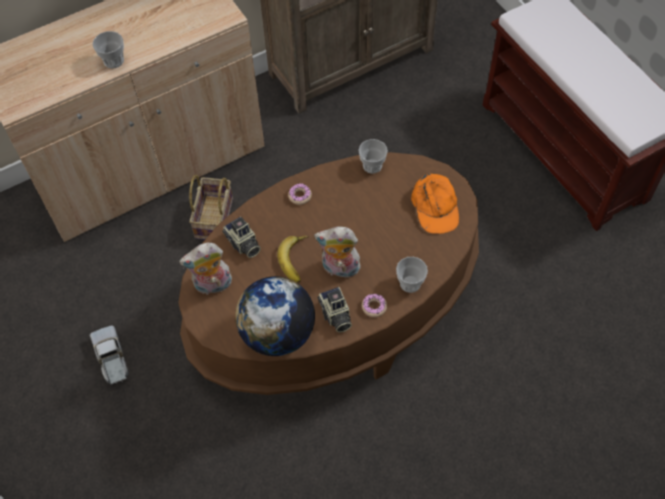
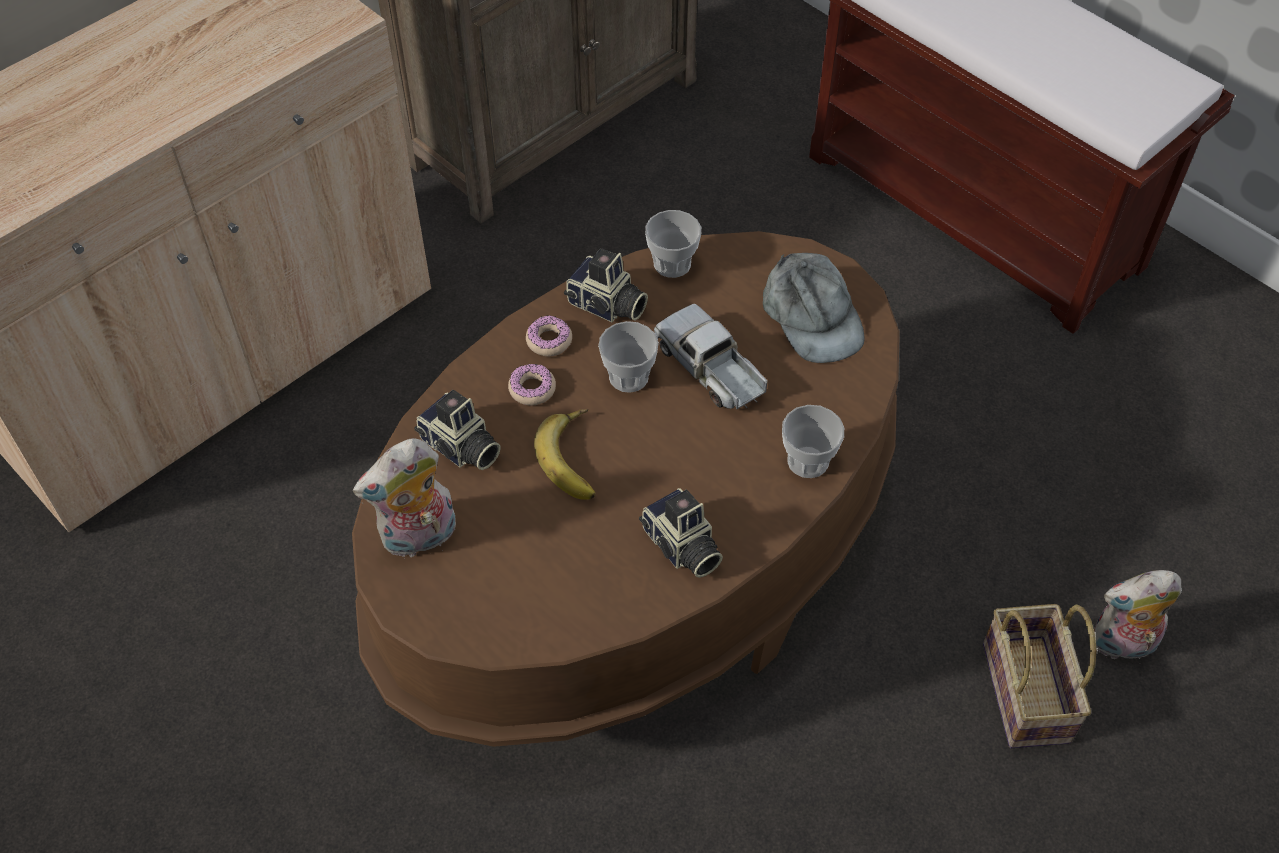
camera: 15 degrees left, 5 degrees down
(112, 358) = (217, 742): toy truck -> toy truck (711, 369)
(113, 61) = (132, 128): cup -> cup (628, 377)
(215, 219) = (367, 437): basket -> basket (1029, 695)
(278, 333) = (576, 605): globe -> none
(333, 183) = (606, 306): none -> camera
(339, 269) = (664, 460): plush toy -> plush toy (1121, 645)
(374, 307) = (752, 517): donut -> donut (532, 389)
(435, 207) = (811, 316): orange cap -> grey cap

